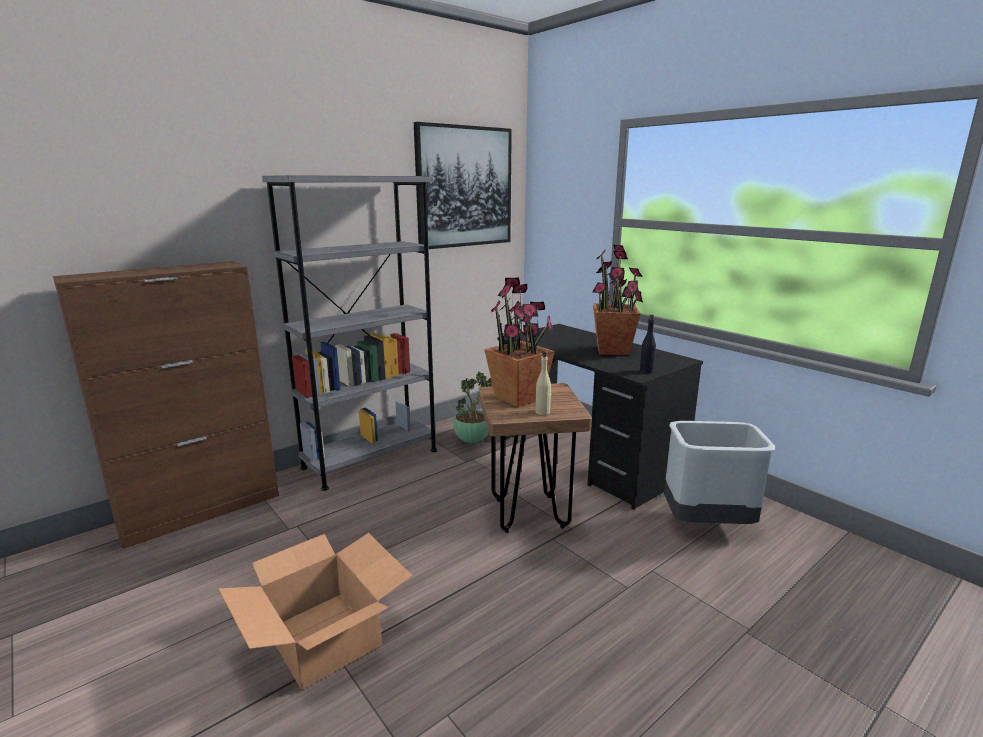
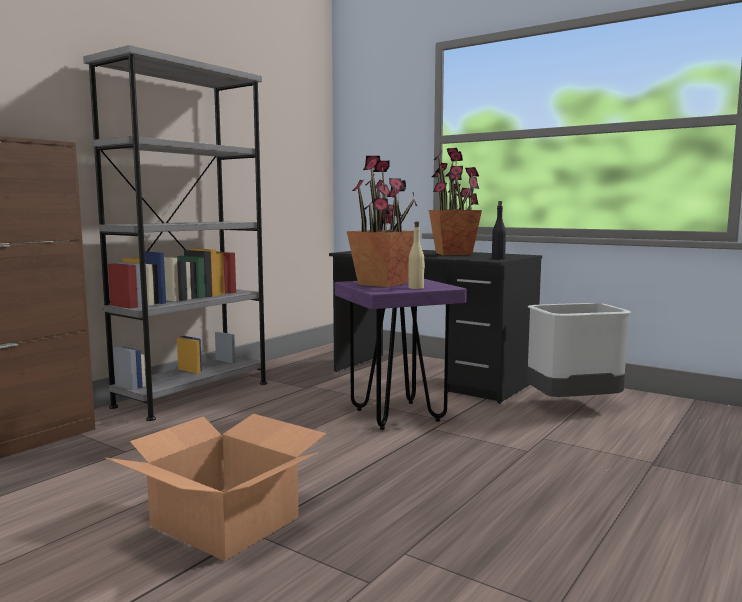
camera: 15 degrees left, 10 degrees down
(464, 187) = (278, 107): picture -> none
(473, 440) = (303, 374): potted plant -> none
(528, 513) = (397, 415): brown stool -> purple stool

